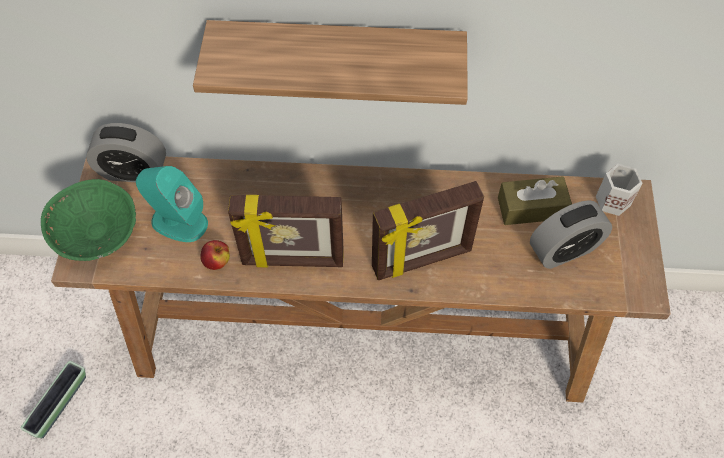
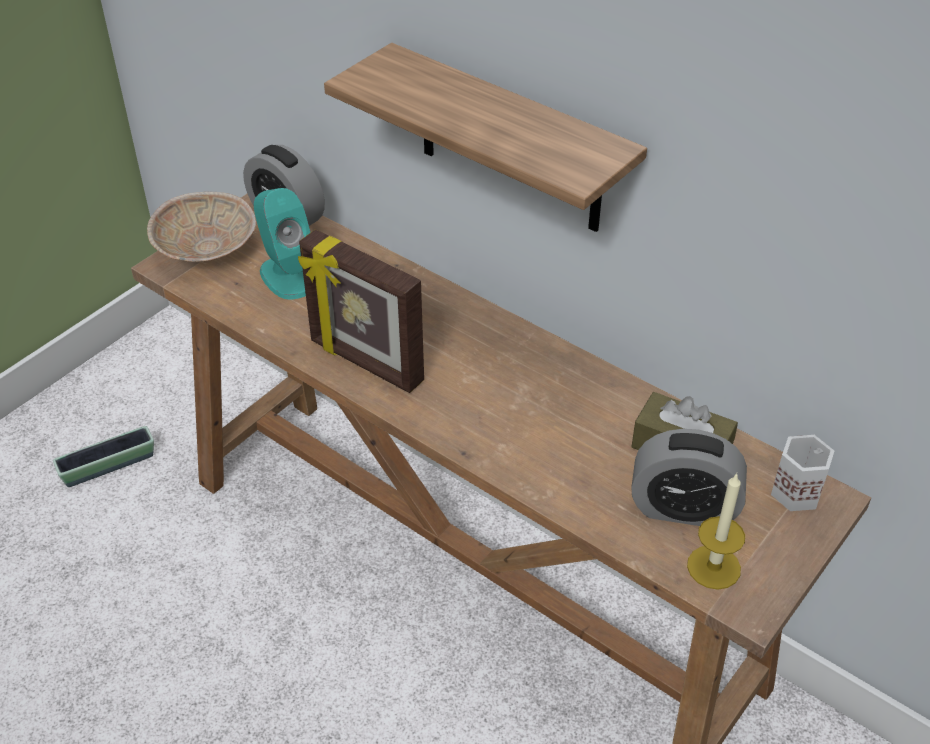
camera: 35 degrees right, 15 degrees down
(96, 233) = (206, 250): green bowl -> beige bowl
(217, 262) = (291, 327): apple -> none
(422, 260) = (502, 432): picture frame -> none
(608, 279) = (713, 567): none -> candle

